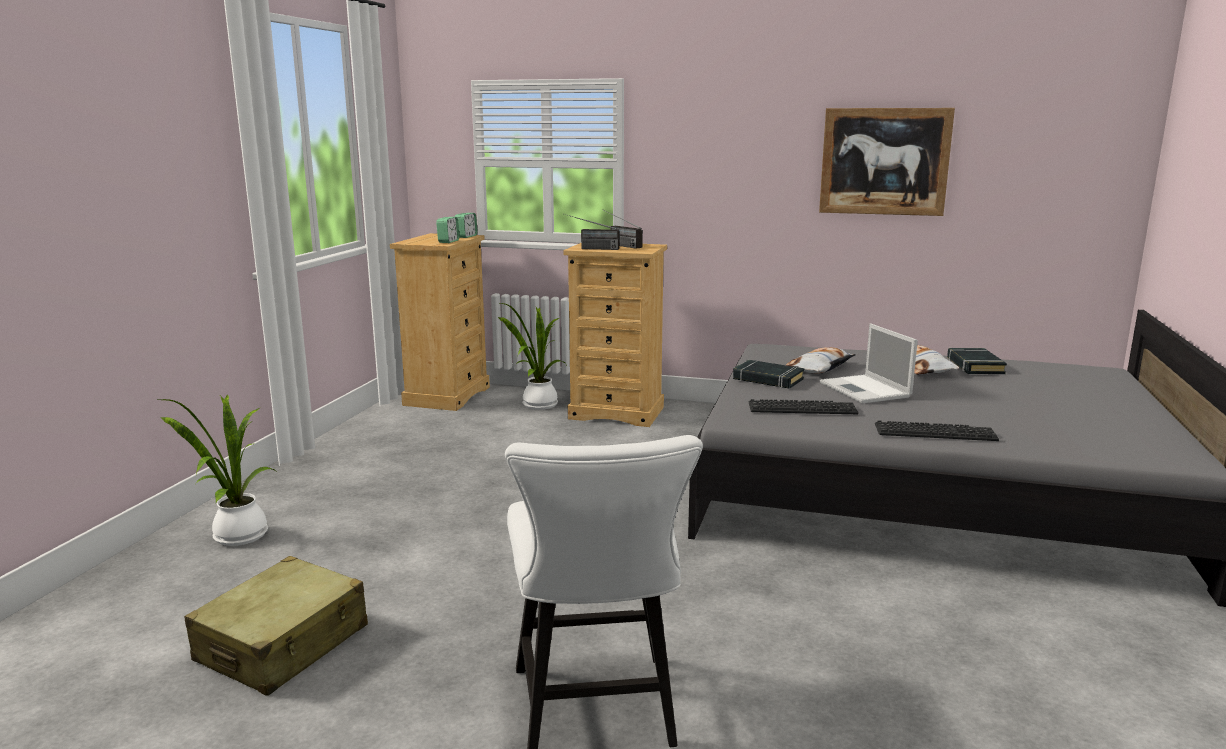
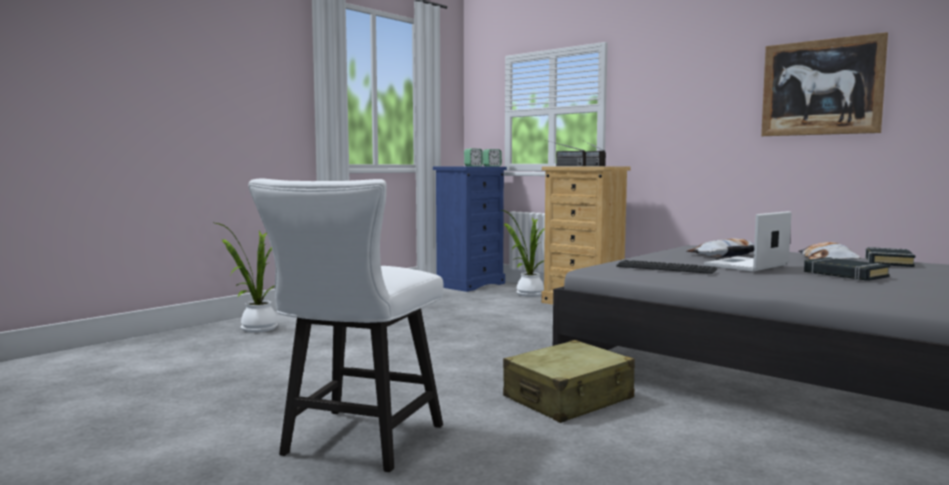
camera: 25 degrees right, 10 degrees down
(283, 644) = (215, 376): beige suitcase -> beige suitcase (568, 399)
(447, 396) = (470, 284): beige dresser -> blue dresser
(767, 379) = (665, 257): black book -> black book (844, 274)
(866, 390) = (746, 265): laptop -> laptop turned 45 degrees clockwise
(935, 433) = (771, 286): keyboard -> none

